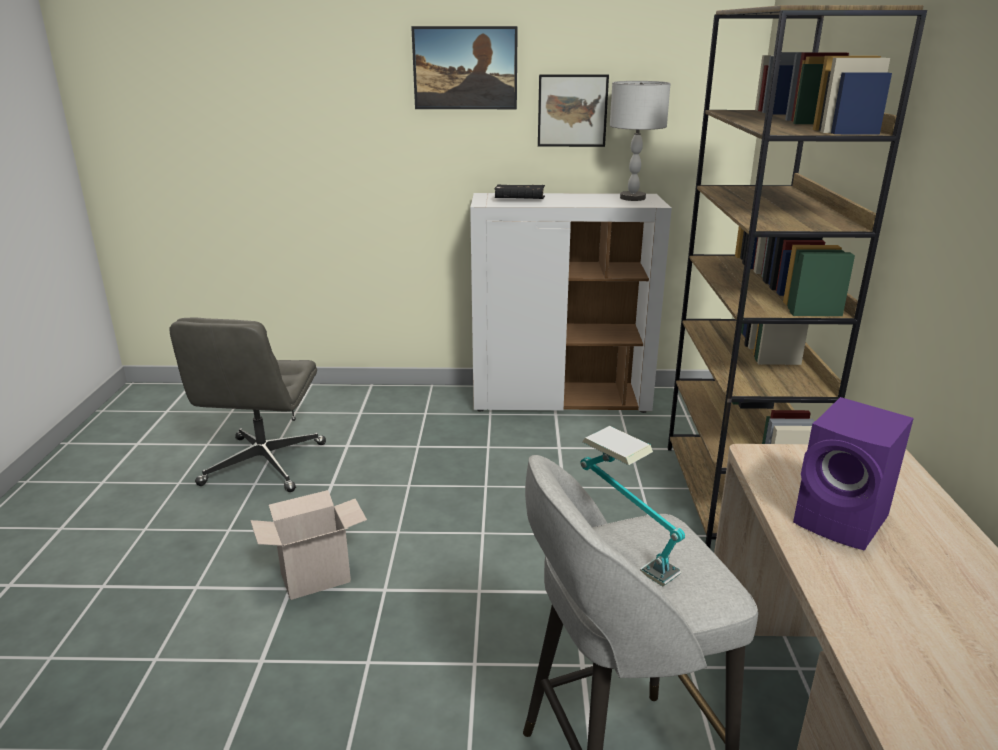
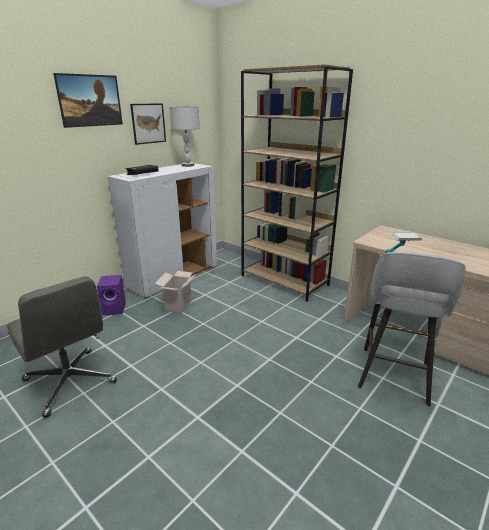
camera: 50 degrees left, 0 degrees up
(317, 576) = (200, 403): cardboard box -> cardboard box (178, 305)
(843, 521) = (416, 247): purple speaker -> purple speaker (115, 309)

